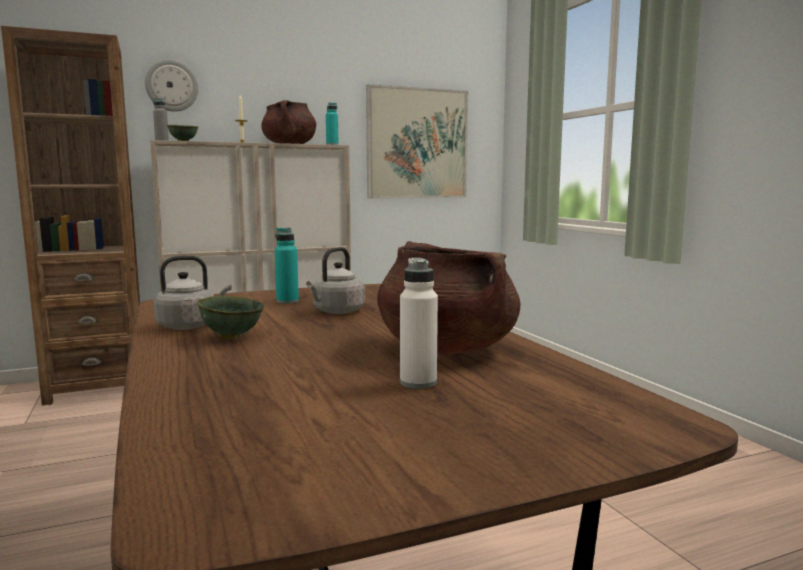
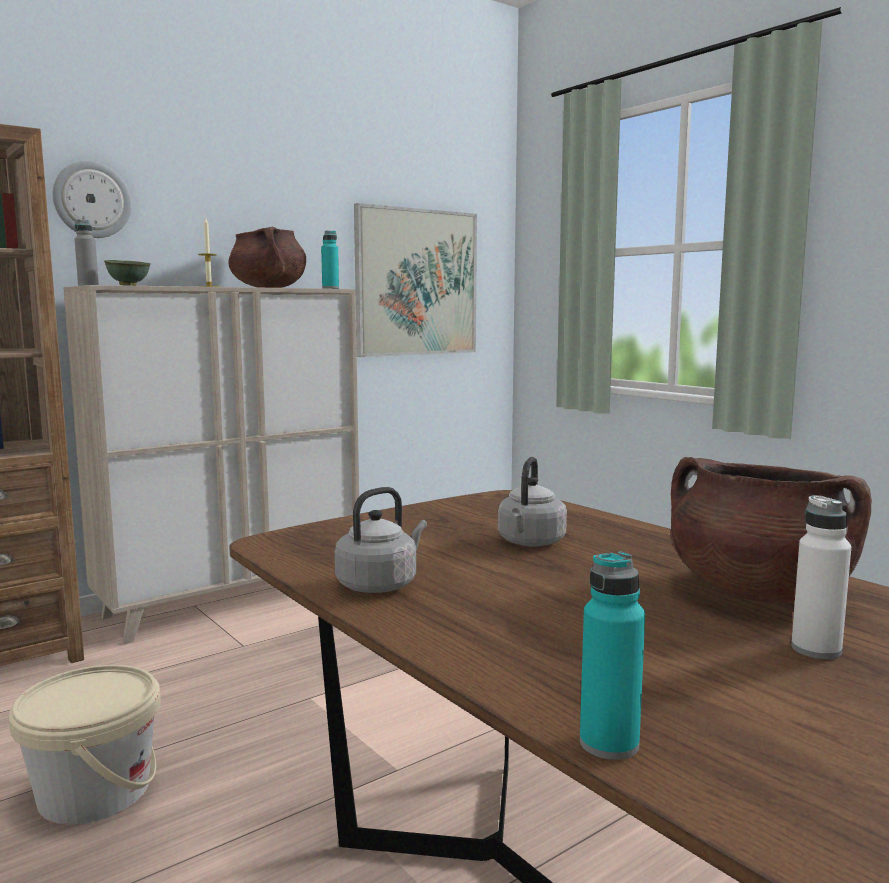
camera: 15 degrees left, 0 degrees up
(93, 468) = (95, 792): none -> beige bucket
(232, 336) = (469, 598): green bowl -> none
(287, 301) = (437, 530): turquoise bottle -> turquoise bottle (609, 744)

